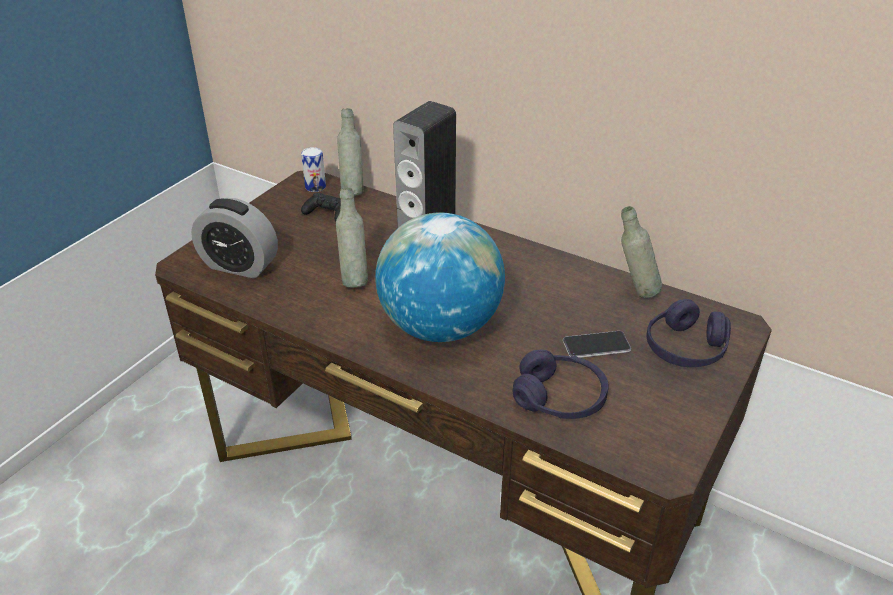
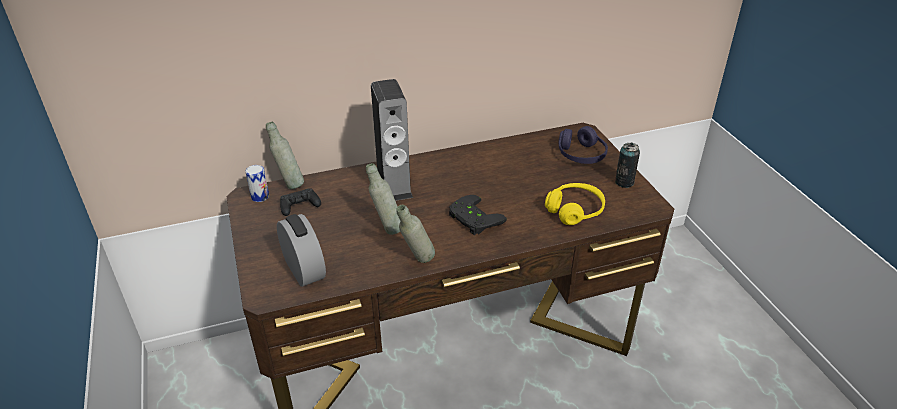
camera: 50 degrees left, 0 degrees up
(239, 265) = (304, 269): alarm clock -> alarm clock turned 90 degrees counterclockwise
(440, 326) = (472, 219): globe -> black game controller
(559, 398) = (574, 210): purple headphones -> yellow headphones
(596, 346) = (549, 178): phone -> none
(634, 293) = (524, 144): grey bottle -> grey bottle (417, 262)
(682, 414) = (624, 182): none -> can

